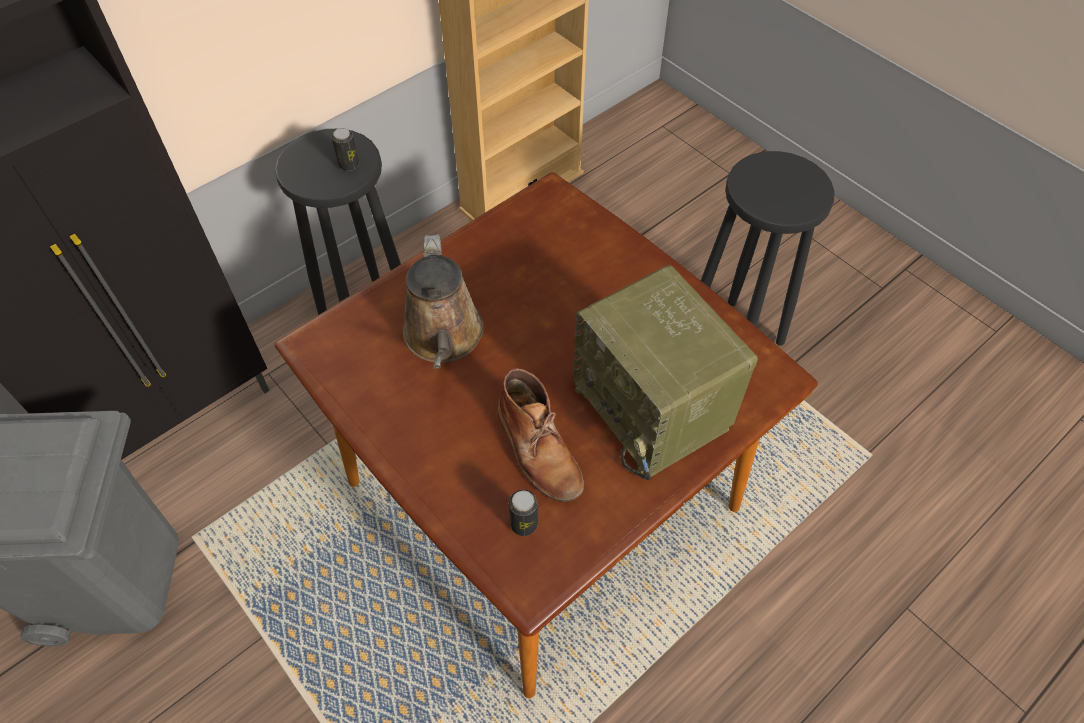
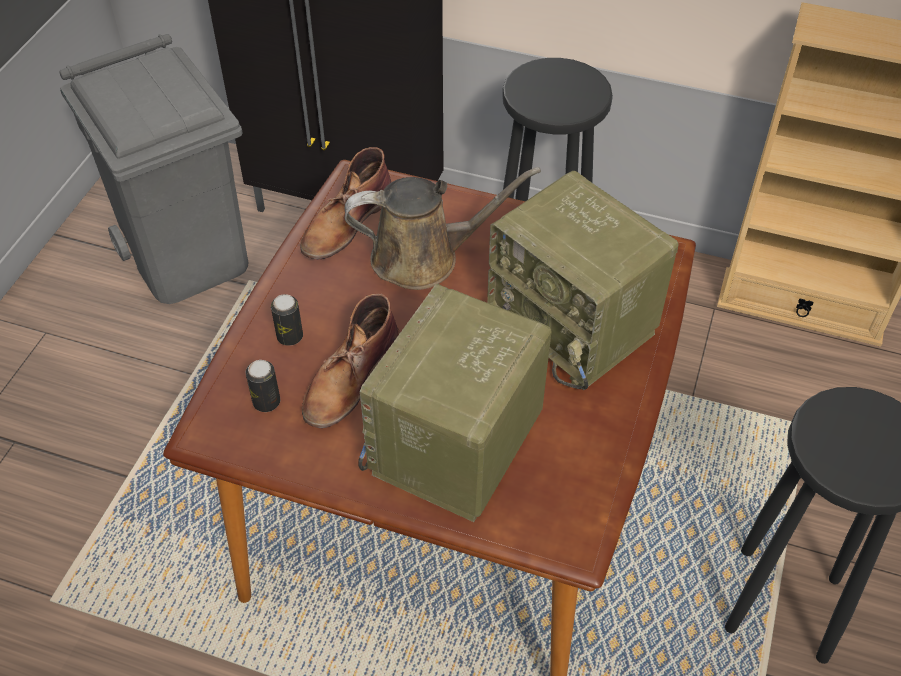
camera: 60 degrees right, 5 degrees down
(349, 165) = (566, 103): can -> can (290, 336)
(359, 373) = (346, 222): none -> brown boot
(444, 338) = (424, 257): brown watering can -> brown watering can turned 150 degrees counterclockwise
(584, 277) = (575, 324): none -> radio

